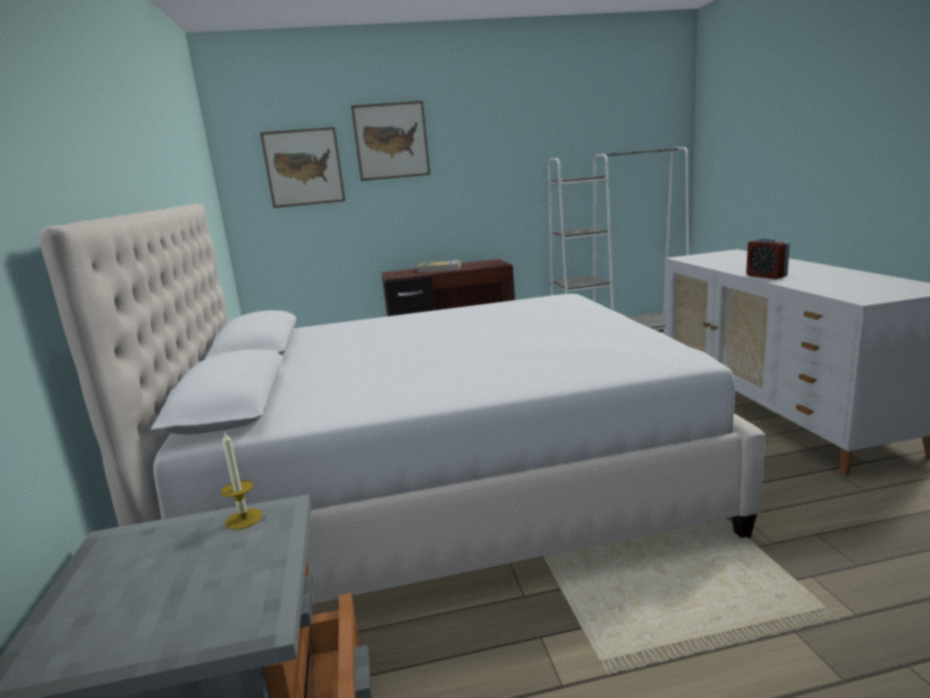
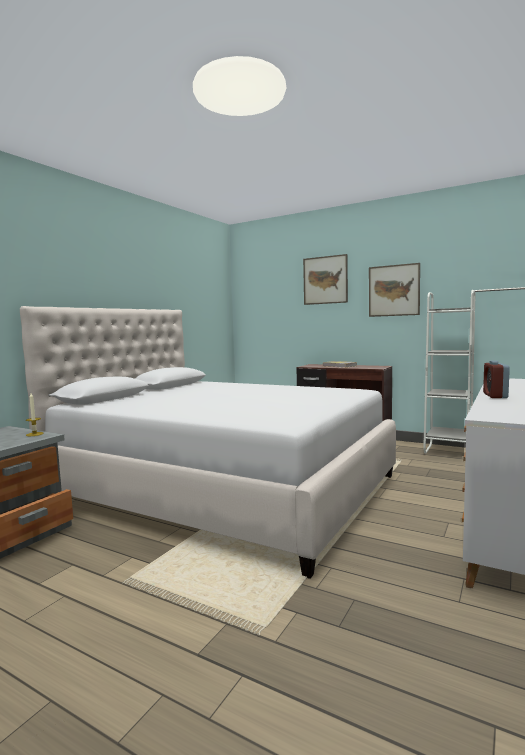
camera: 40 degrees right, 10 degrees down
(304, 167) = (274, 295): picture -> picture (394, 290)

